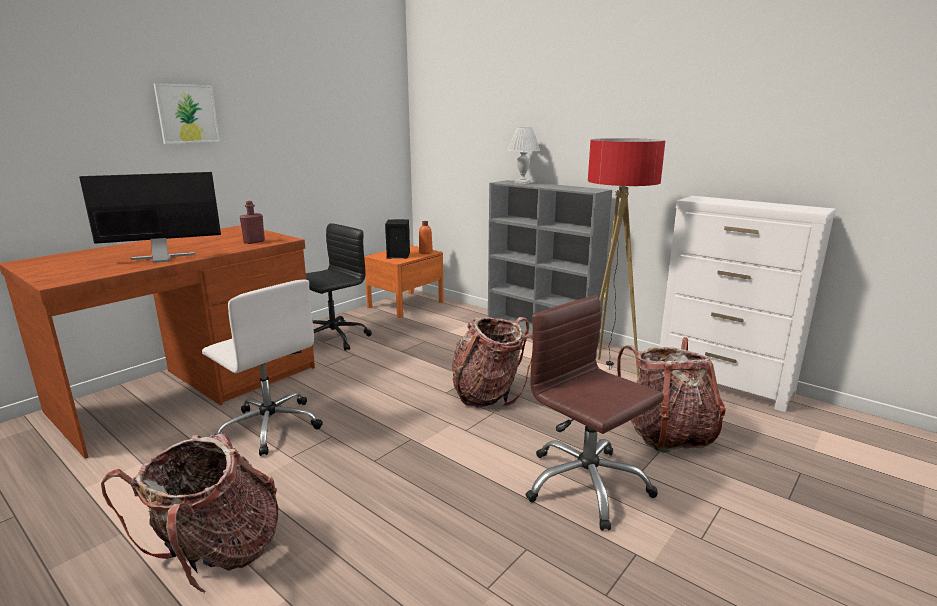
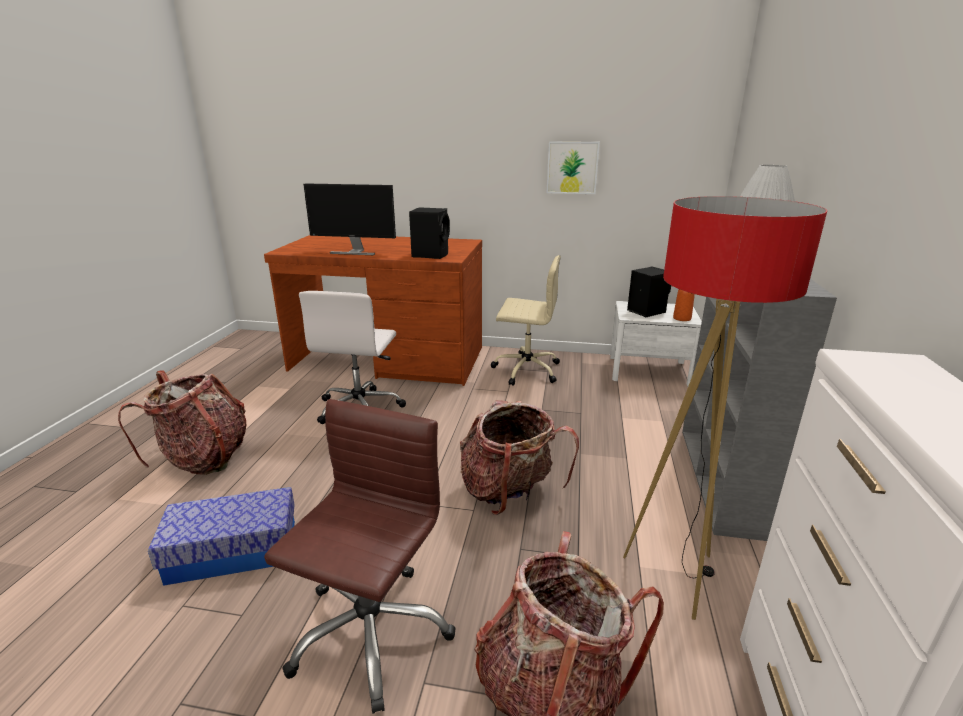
camera: 60 degrees right, 5 degrees up
(163, 259) = (354, 252): monitor -> monitor turned 150 degrees clockwise
(187, 114) = (448, 134): picture -> picture (572, 167)
(254, 242) = (431, 255): red bottle -> black speaker
(332, 338) = (525, 370): black office chair -> beige office chair
(405, 304) = (649, 371): orange nightstand -> white nightstand
(433, 545) = (233, 551): none -> storage box

